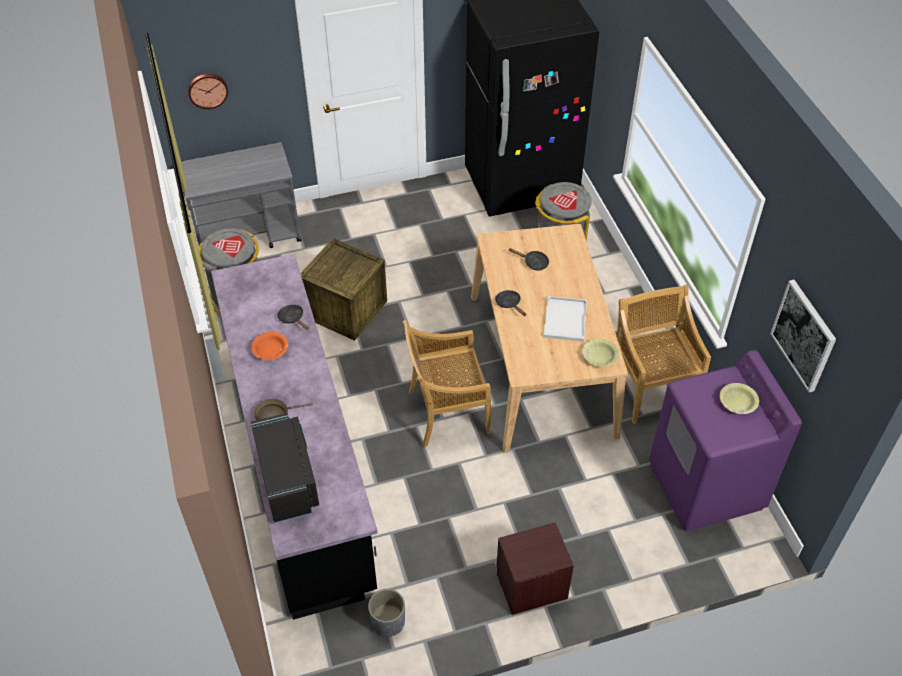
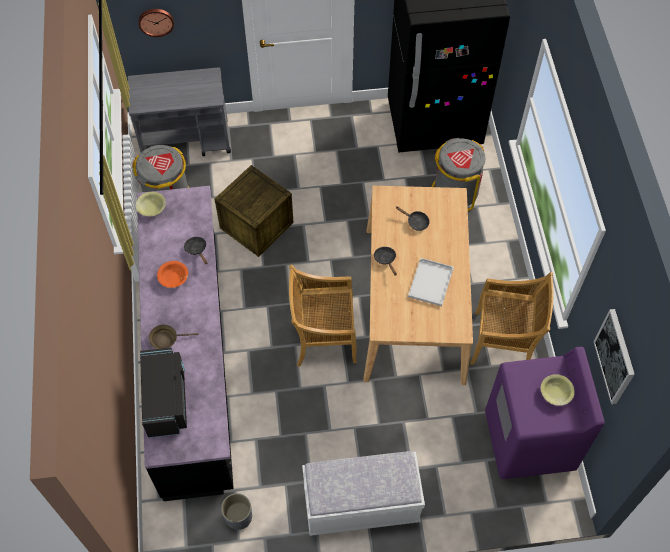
camera: 10 degrees right, 10 degrees up
(531, 585) = (361, 505): brown nightstand -> white bench
(599, 356) = (452, 323): yellow bowl -> yellow bowl (151, 207)
(651, 388) = (504, 342): beige chair -> beige chair turned 105 degrees clockwise

